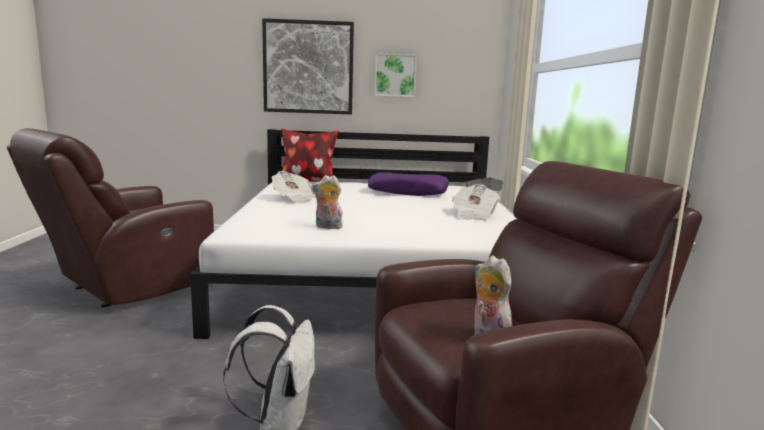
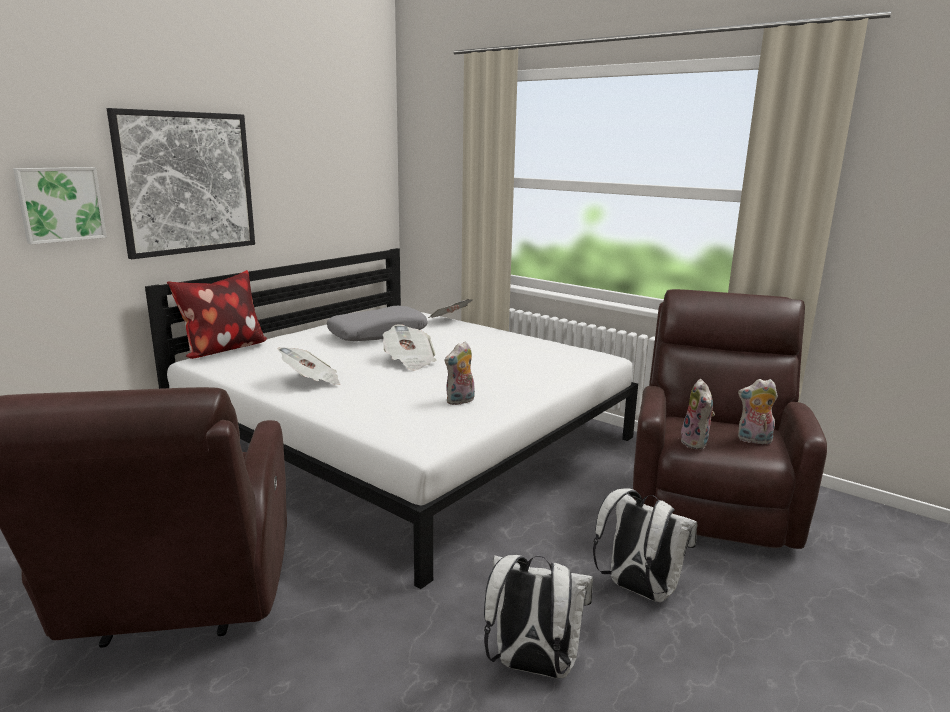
camera: 50 degrees left, 5 degrees up
(131, 403) = (532, 666): none -> white backpack
(395, 75) = (296, 185): picture -> picture (60, 204)
(408, 192) = (378, 334): purple pillow -> grey pillow
(425, 315) = (696, 443): none -> plush toy
(473, 215) = (504, 344): newspaper -> newspaper (409, 361)

